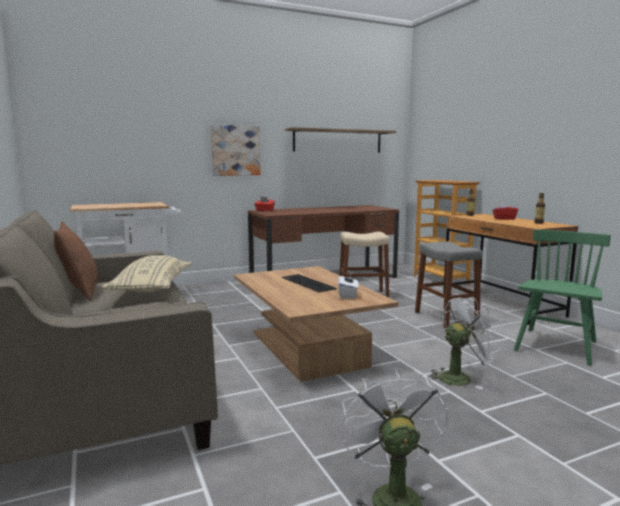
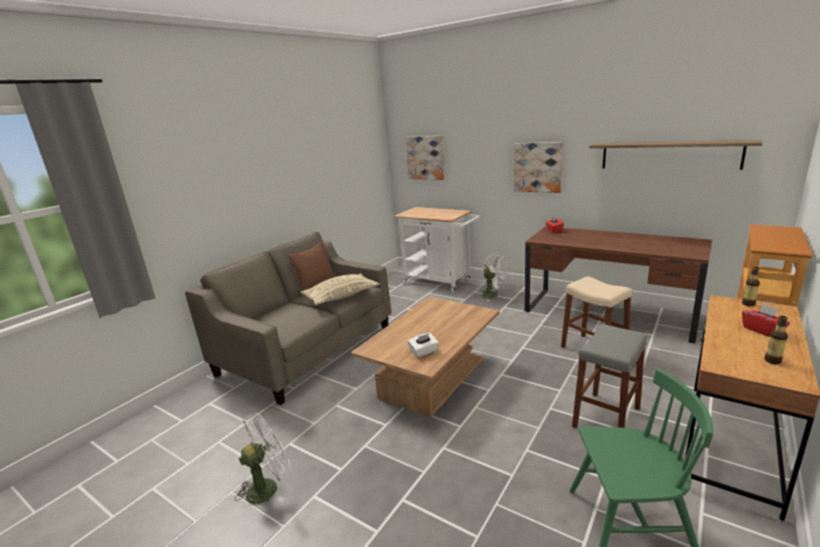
camera: 60 degrees right, 10 degrees up
(87, 137) = (425, 157): none -> picture
(306, 283) = (438, 326): keyboard -> none
(460, 377) = (457, 470): white fan -> white fan (493, 296)

